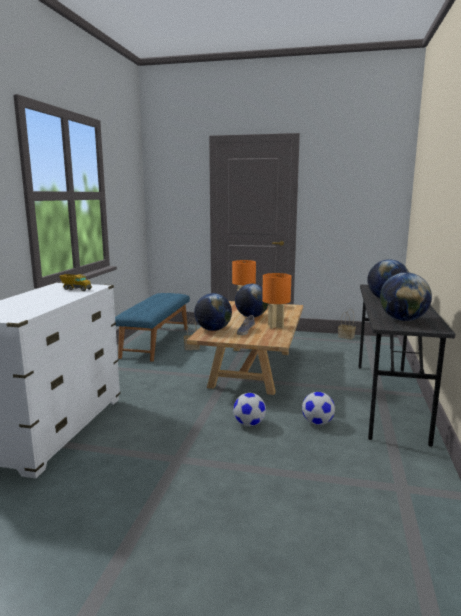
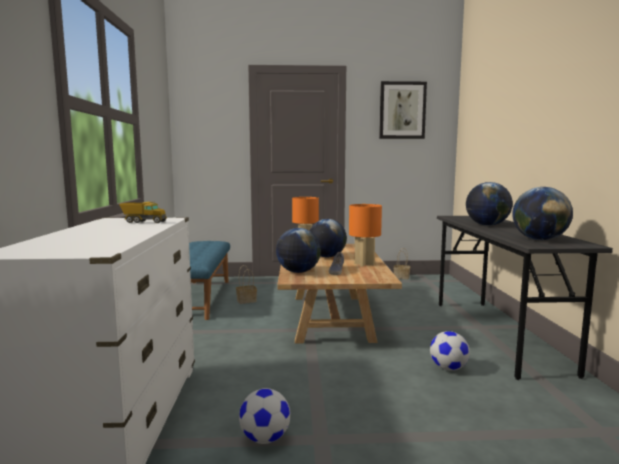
camera: 15 degrees left, 5 degrees down
(249, 424) = (375, 380): football -> football (265, 438)
(354, 175) = (402, 110): none -> picture

